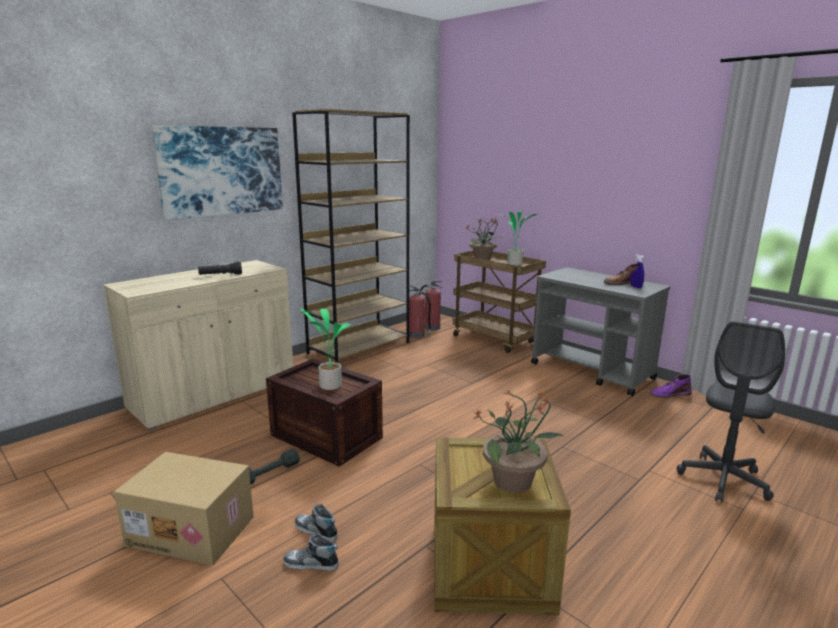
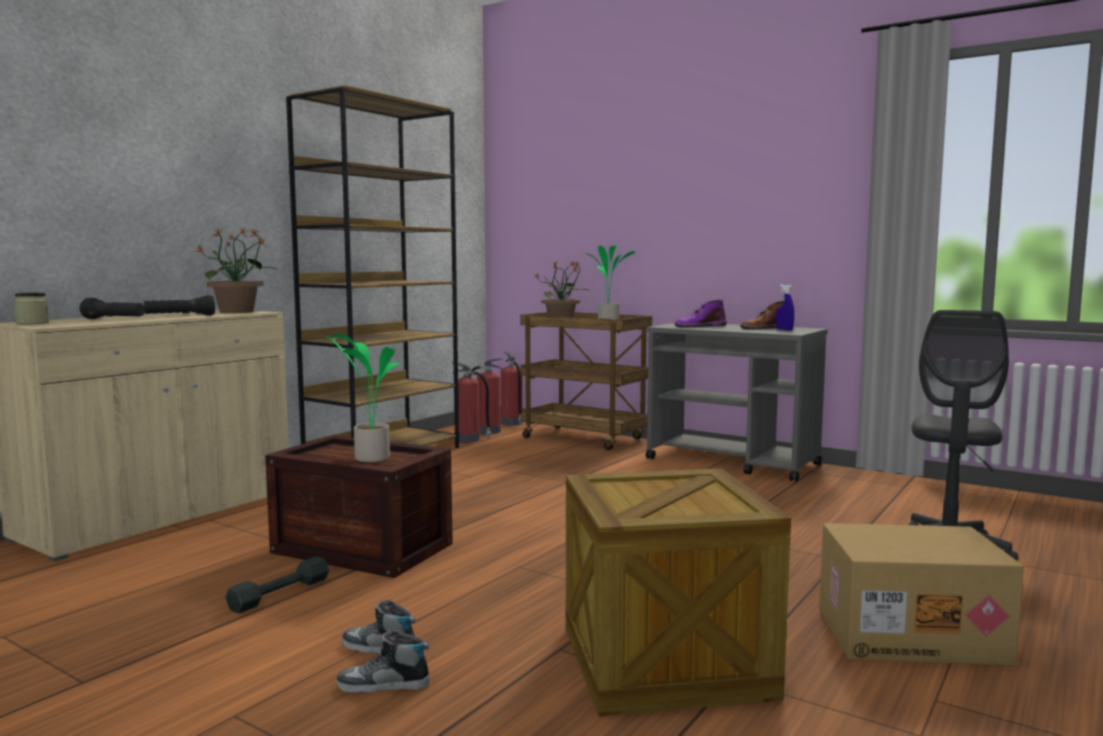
camera: 10 degrees left, 10 degrees down
(130, 286) = (32, 323): none -> jar
(179, 280) = (114, 319): none -> black flashlight
(193, 530) = (167, 666): cardboard box -> cardboard box (910, 634)
(221, 171) = (180, 168): picture -> none
(450, 320) = (512, 423): none -> fire extinguisher
(514, 481) = (699, 502): potted plant -> potted plant (238, 312)
(669, 394) = (845, 477): purple boot -> purple boot (699, 326)

